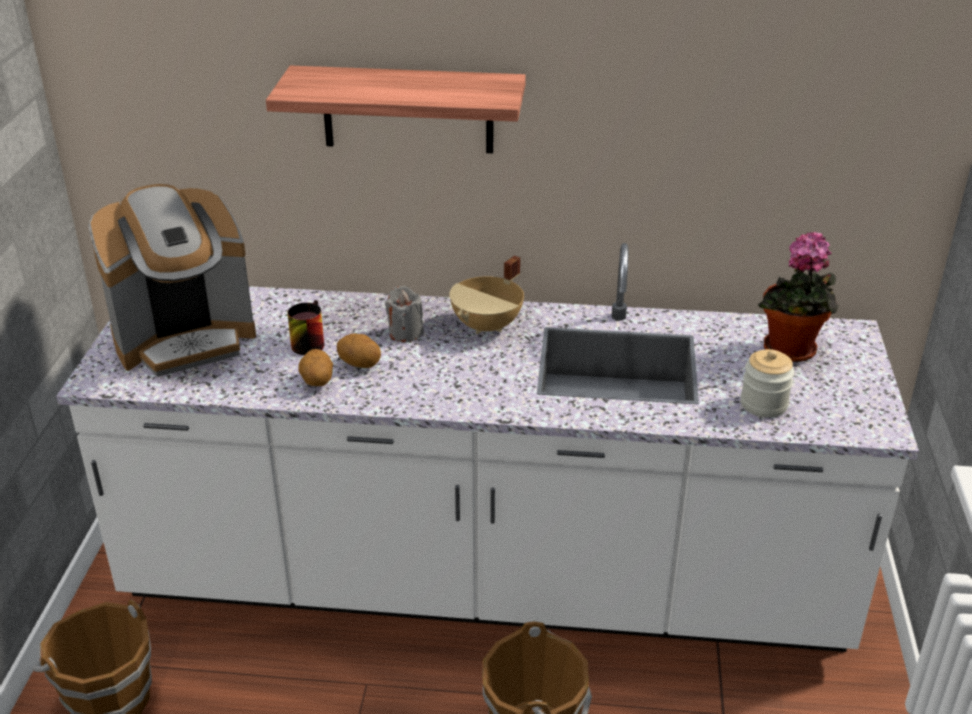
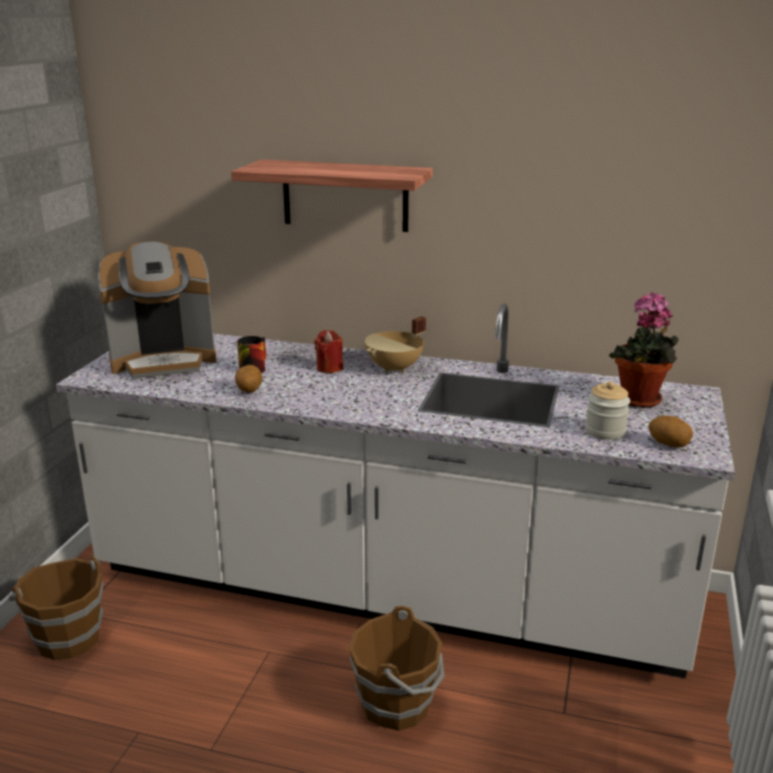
camera: 10 degrees right, 10 degrees down
(360, 364) = (286, 383): potato -> potato (668, 444)
(405, 333) = (329, 368): grey candle -> red candle

